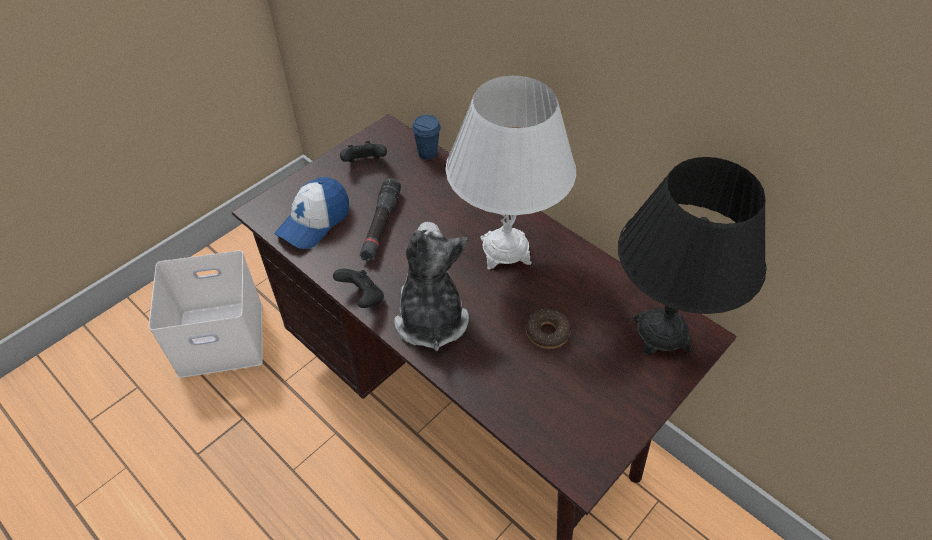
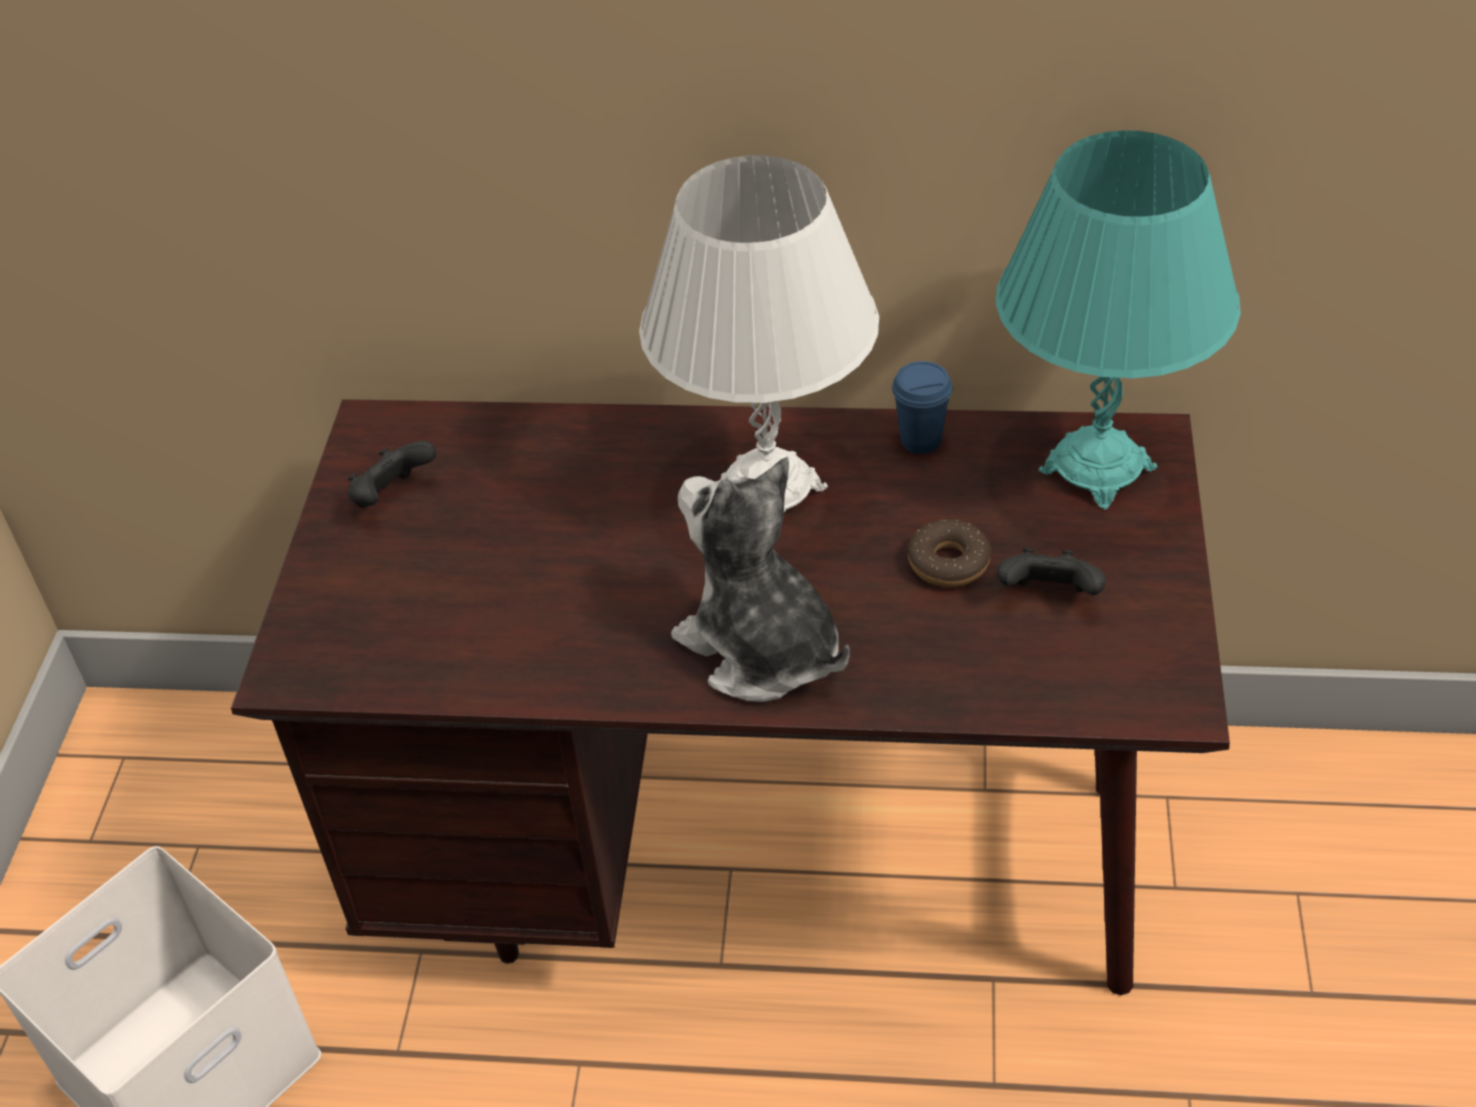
camera: 35 degrees left, 5 degrees down
(314, 222) = (408, 633): cap -> none
(362, 298) = (622, 689): black game controller -> black game controller (1049, 596)
(380, 226) = (531, 572): black flashlight -> none
(427, 153) = (485, 422): blue cup -> blue cup (921, 440)
(661, 334) = (1097, 469): black table lamp -> turquoise table lamp

